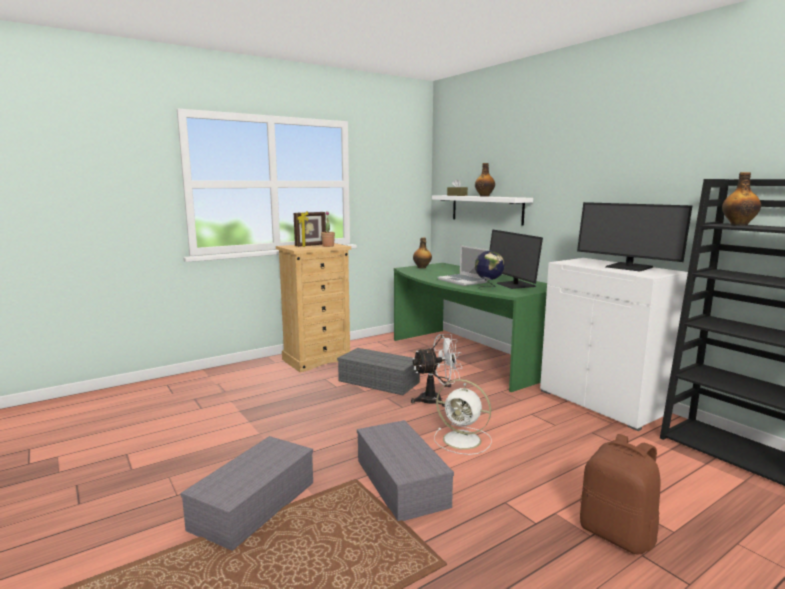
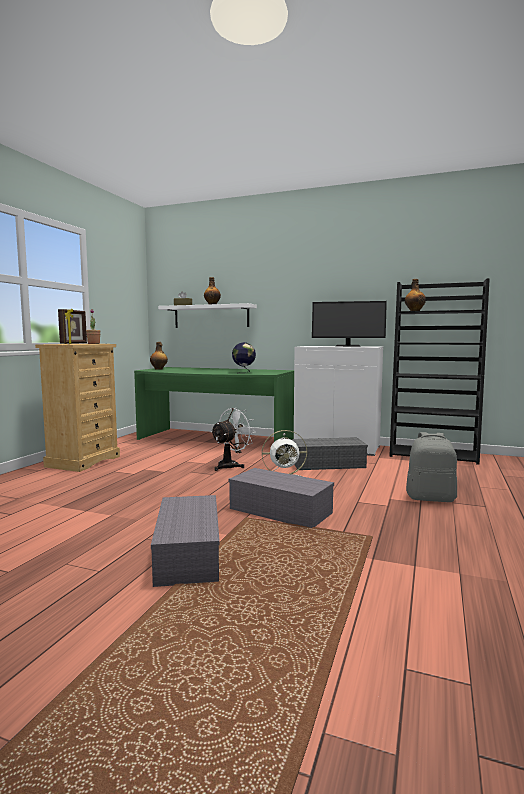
camera: 35 degrees left, 5 degrees down
(380, 381) = (168, 464): grey storage box -> grey storage box (328, 464)
(463, 281) = (215, 372): laptop -> none
(514, 285) = (258, 371): monitor -> none
(617, 534) = (431, 498): brown backpack -> grey backpack

